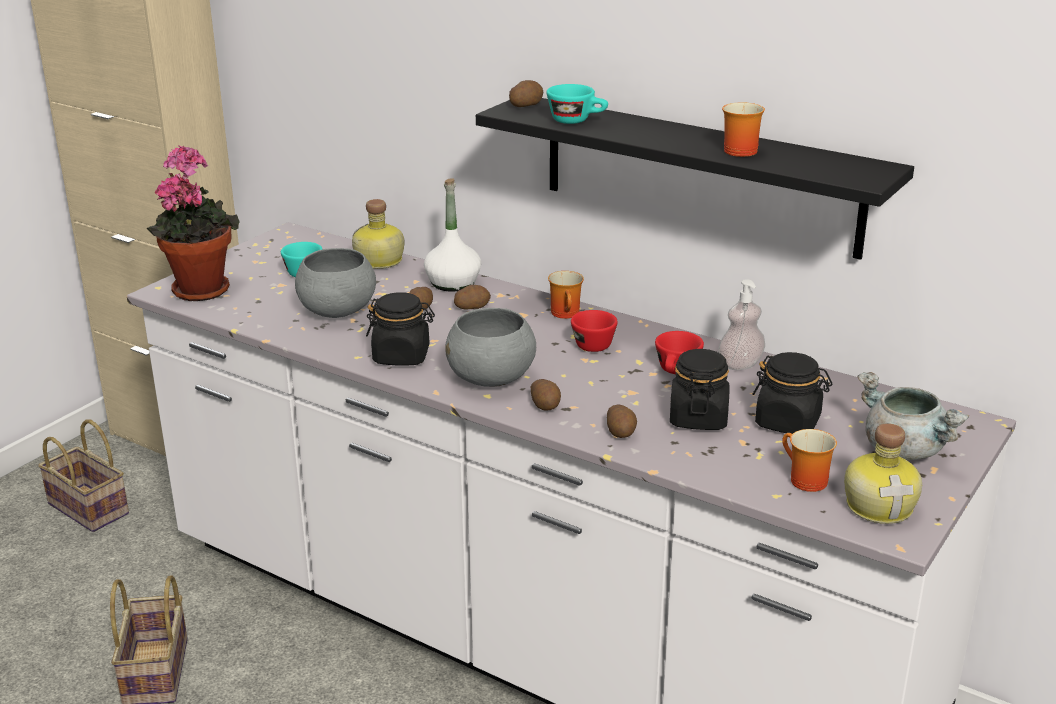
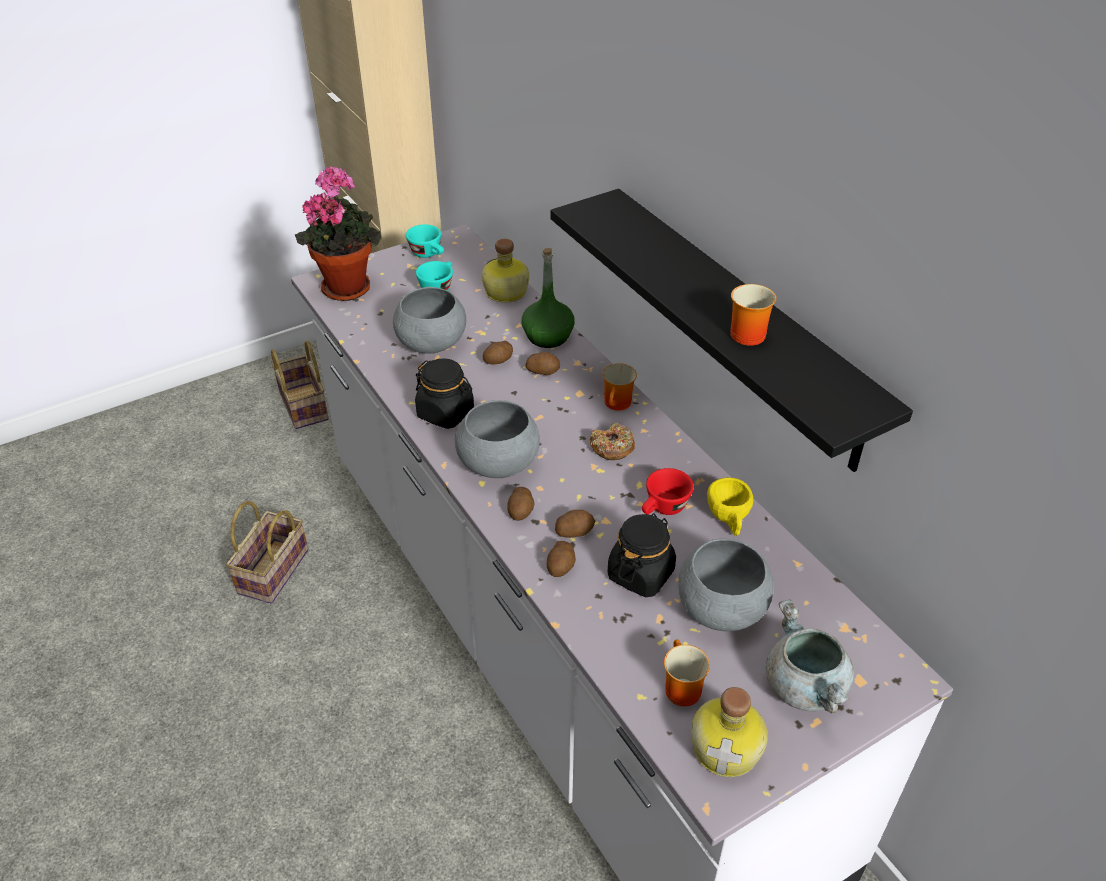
camera: 25 degrees right, 15 degrees up
(453, 283) = (547, 336): white bottle -> green bottle
(525, 105) = (605, 207): potato -> potato (574, 531)
(577, 121) = (632, 243): turquoise cup -> turquoise cup (429, 254)
(590, 343) = (612, 447): red cup -> donut
(740, 364) = (729, 519): soap dispenser -> yellow cup
(788, 422) = (719, 609): black jar -> grey bowl

